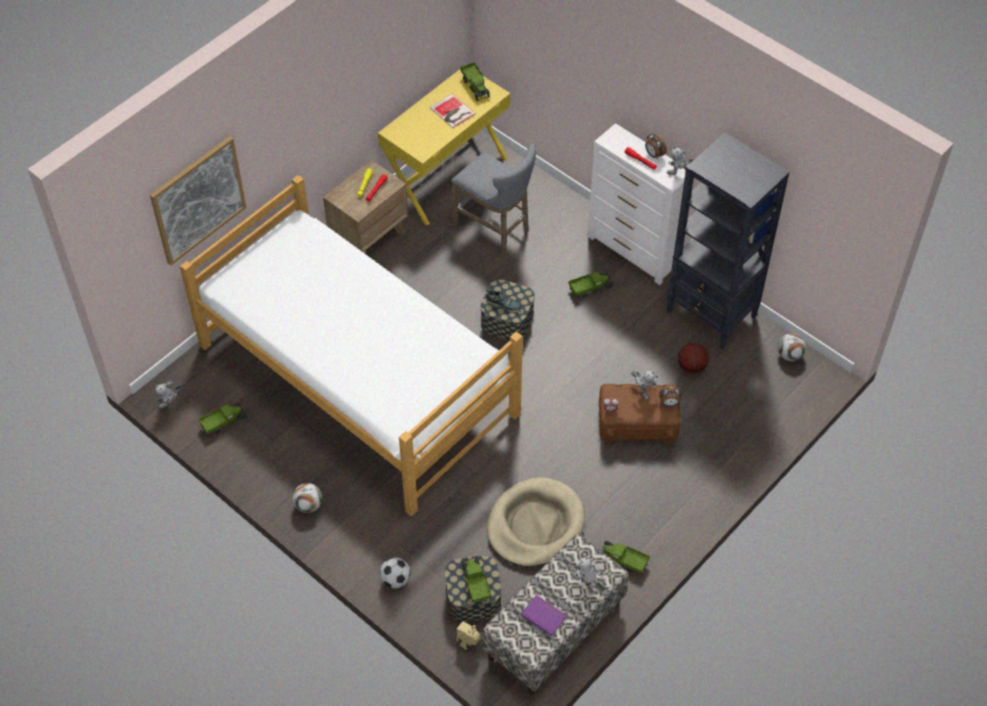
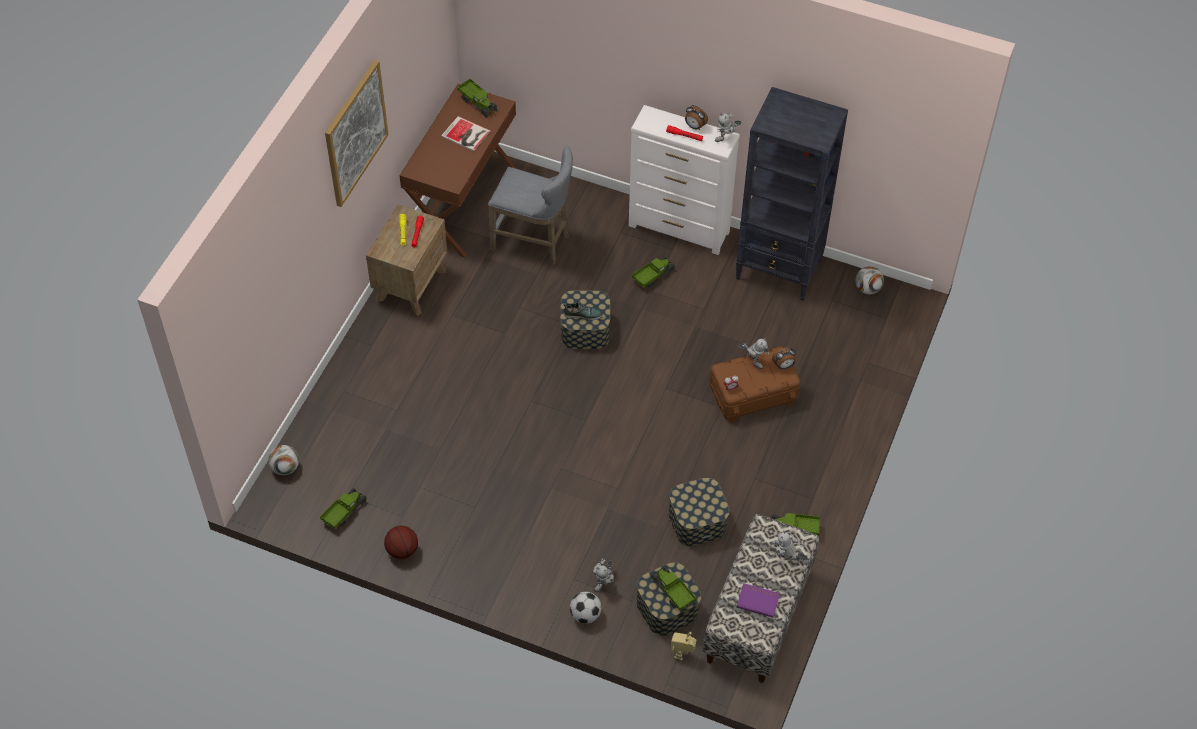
camera: 20 degrees left, 0 degrees up
(170, 404) = (280, 510): toy robot -> toy robot (604, 583)
(198, 200) = (273, 289): picture -> picture (355, 133)
(308, 505) = (467, 569): football -> football (285, 468)
(358, 378) = (462, 429): bed -> none
(446, 176) = (462, 202): yellow desk -> brown desk
(535, 525) = (697, 521): beige dog bed -> storage box
(691, 367) = (781, 326): basketball -> basketball (402, 550)

